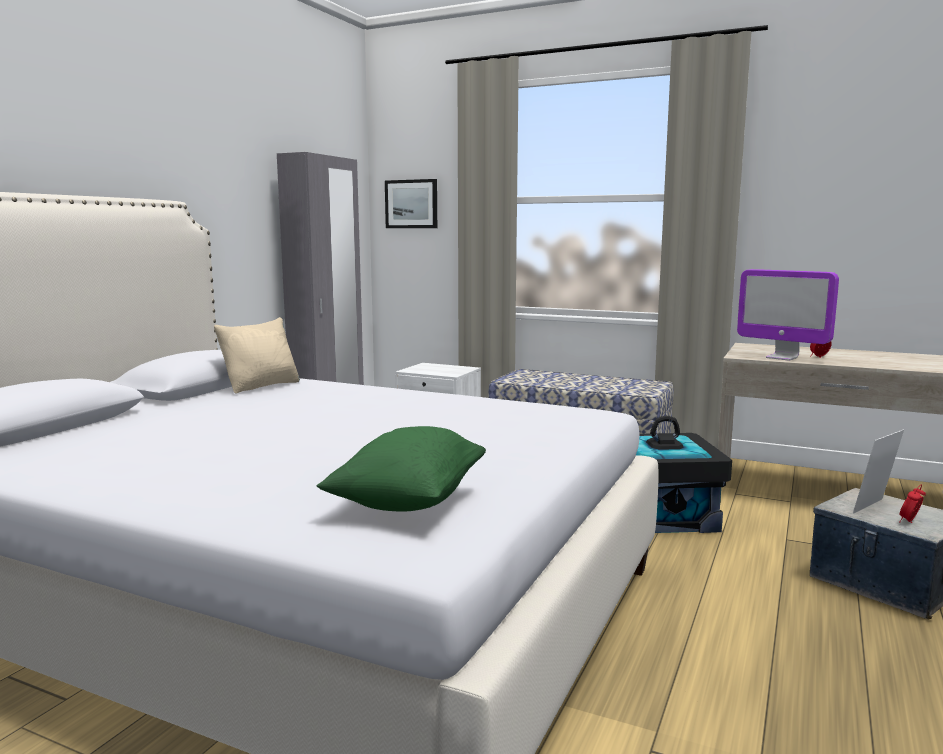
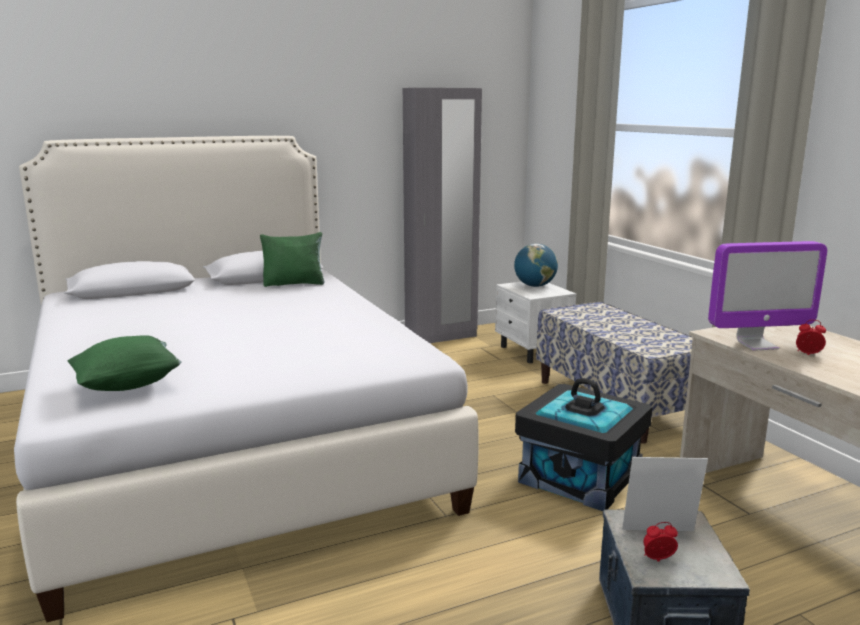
camera: 40 degrees right, 5 degrees up
(261, 386) = (294, 283): beige pillow -> green pillow
(411, 204) = (553, 126): picture -> none
(433, 367) = (535, 286): none -> globe
(782, 357) = (757, 345): monitor -> monitor turned 90 degrees counterclockwise

